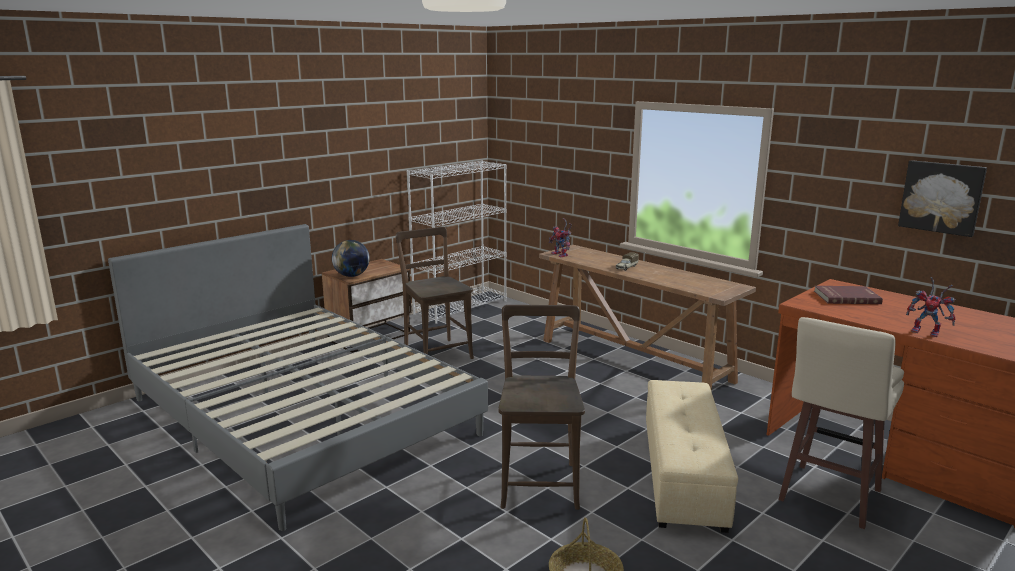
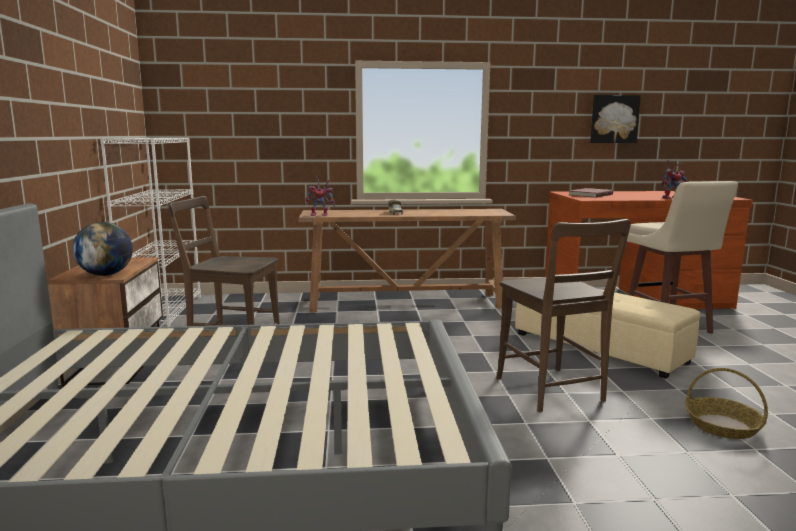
camera: 50 degrees left, 5 degrees down
(539, 481) = (552, 392): brown chair -> brown chair turned 150 degrees counterclockwise

